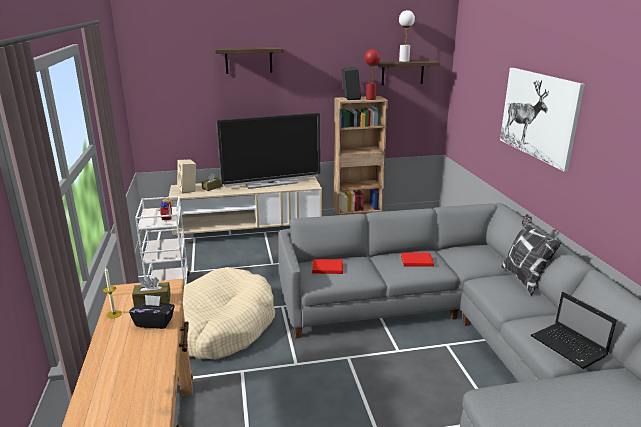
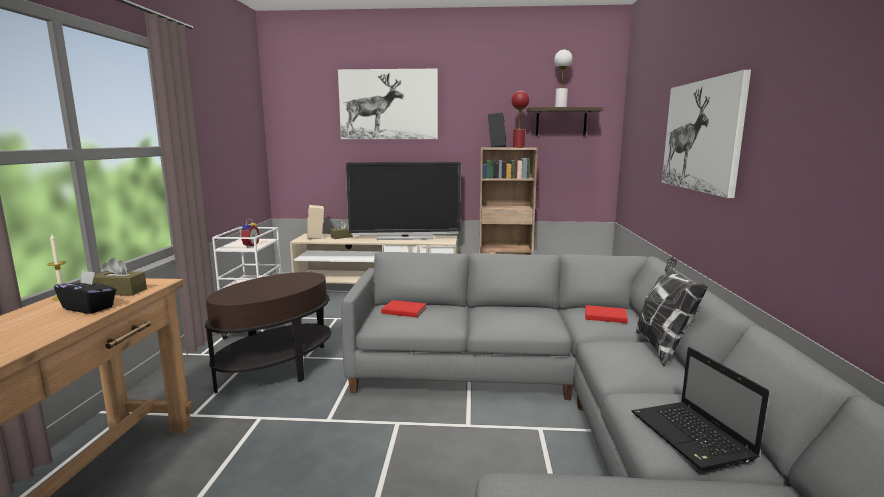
camera: 15 degrees right, 10 degrees down
(220, 326) = (276, 369): beige dog bed -> brown side table
(248, 60) = (388, 104): shelf -> picture
(416, 260) = (520, 314): red book -> red book (604, 316)

